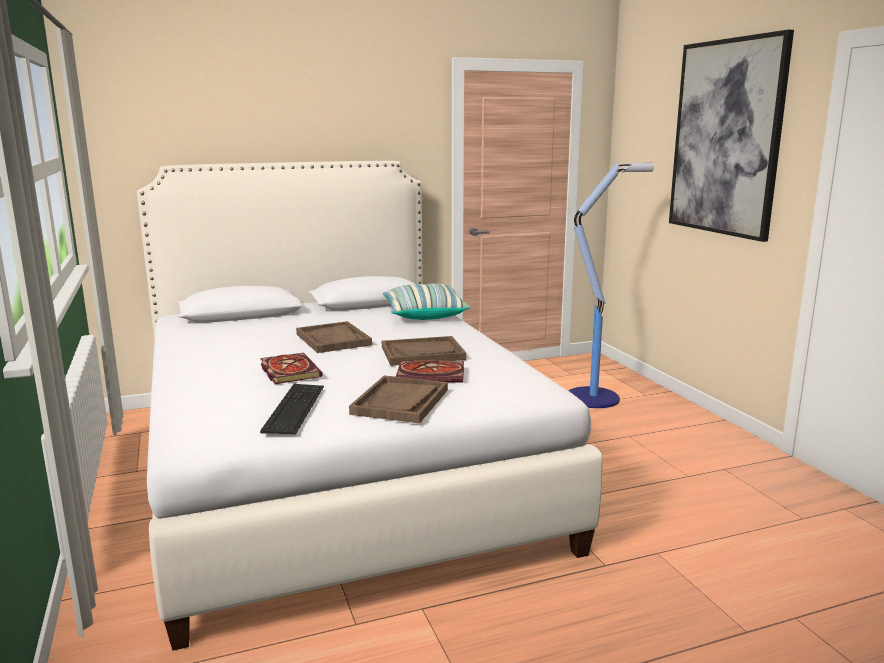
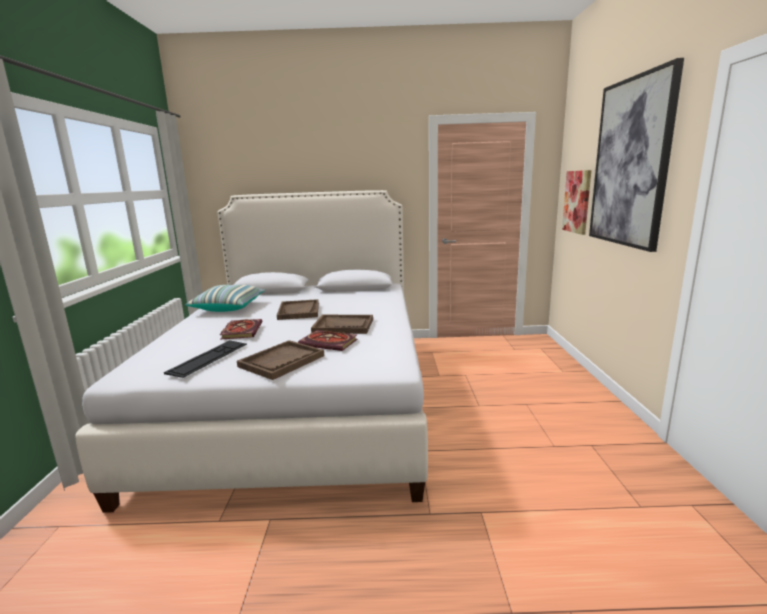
camera: 20 degrees right, 0 degrees up
(424, 315) = (379, 298): pillow -> pillow (229, 307)
(594, 398) = (519, 369): floor lamp -> none
(644, 179) = (577, 201): none -> picture

